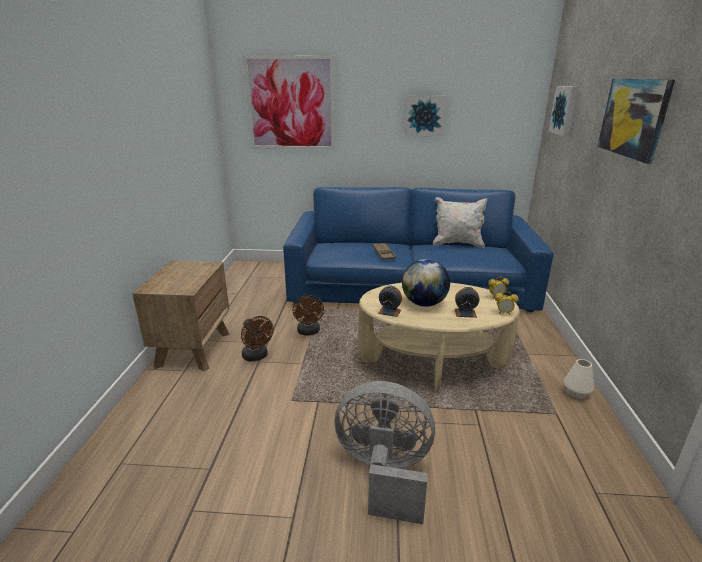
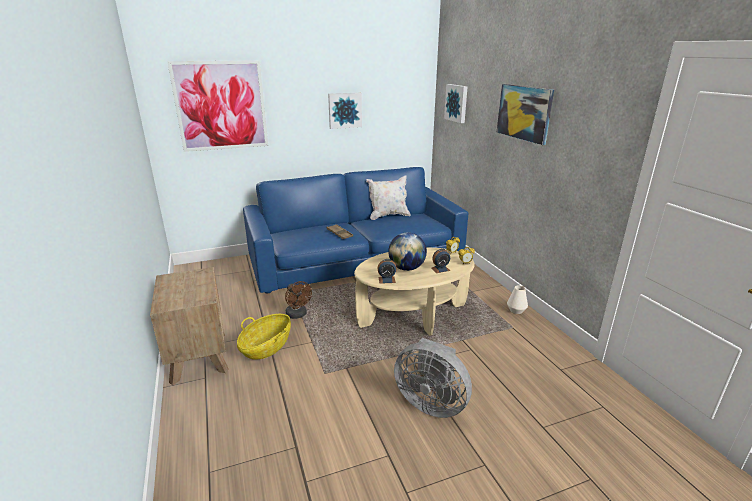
camera: 25 degrees left, 0 degrees up
(257, 357) = (266, 347): brown fan -> basket
(384, 474) = (431, 403): grey fan -> grey fan turned 135 degrees counterclockwise

